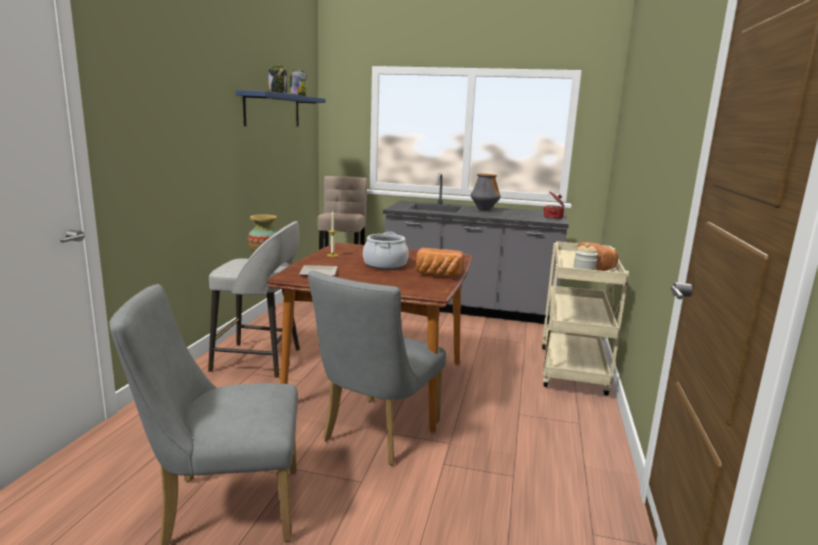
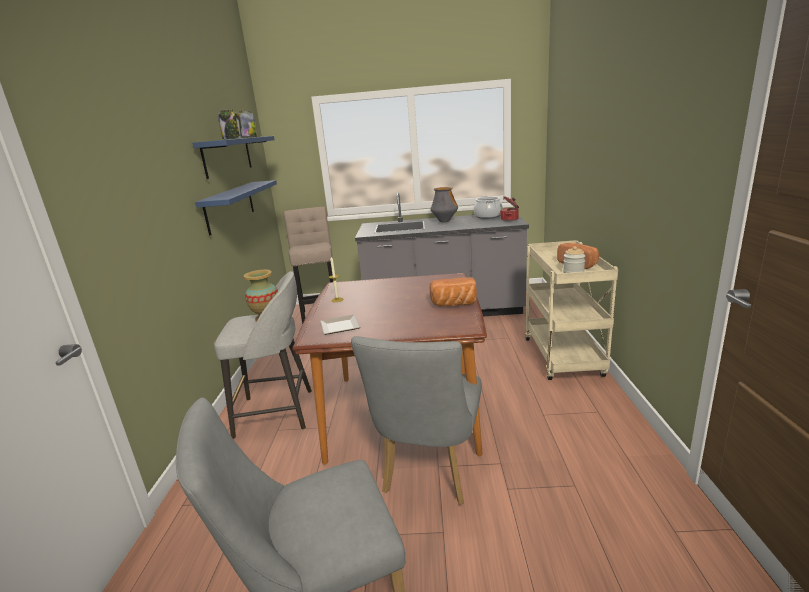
camera: 10 degrees left, 5 degrees up
(264, 157) = (230, 206): none -> blue shelf
(385, 265) = (396, 302): cooking pot -> cooking pot (488, 216)

